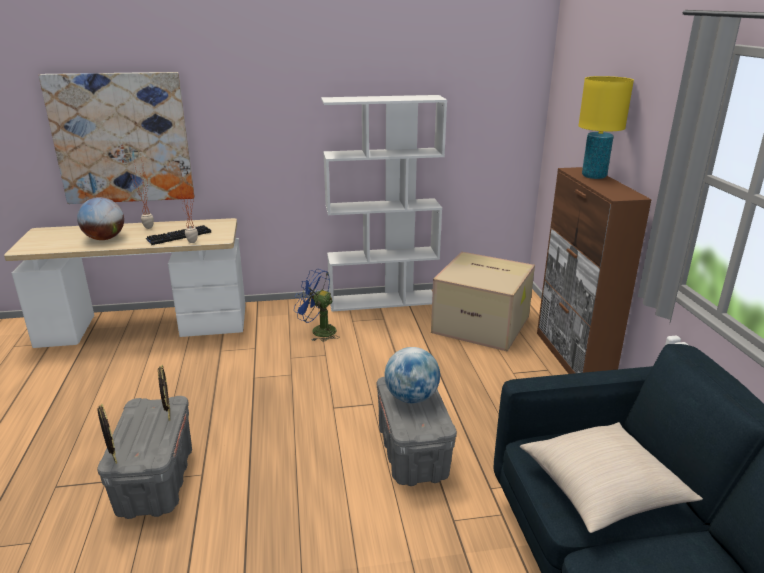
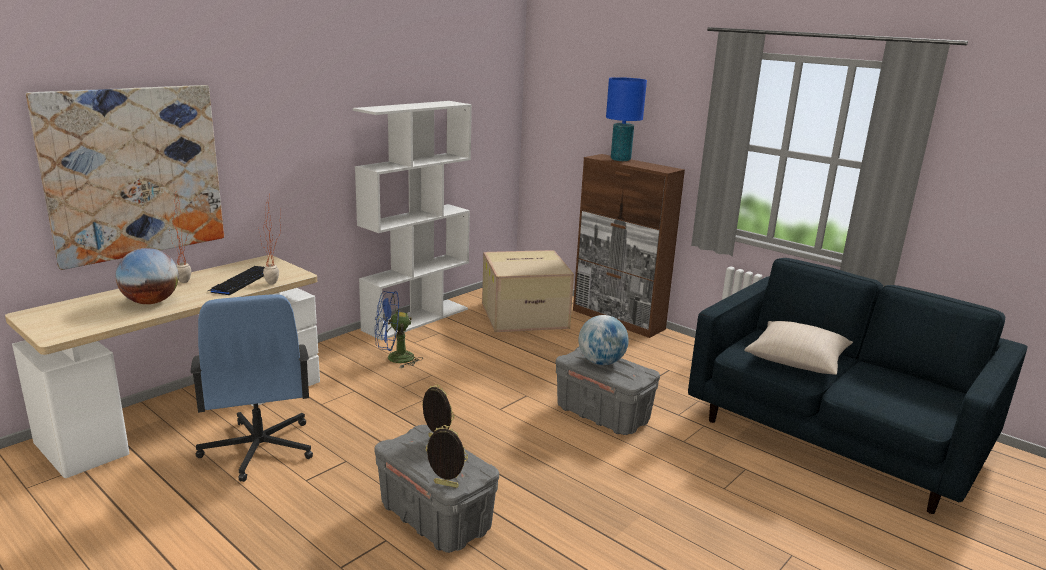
camera: 40 degrees left, 5 degrees down
(140, 371) = (258, 449): none -> blue office chair
(594, 176) = (620, 160): yellow table lamp -> blue table lamp

